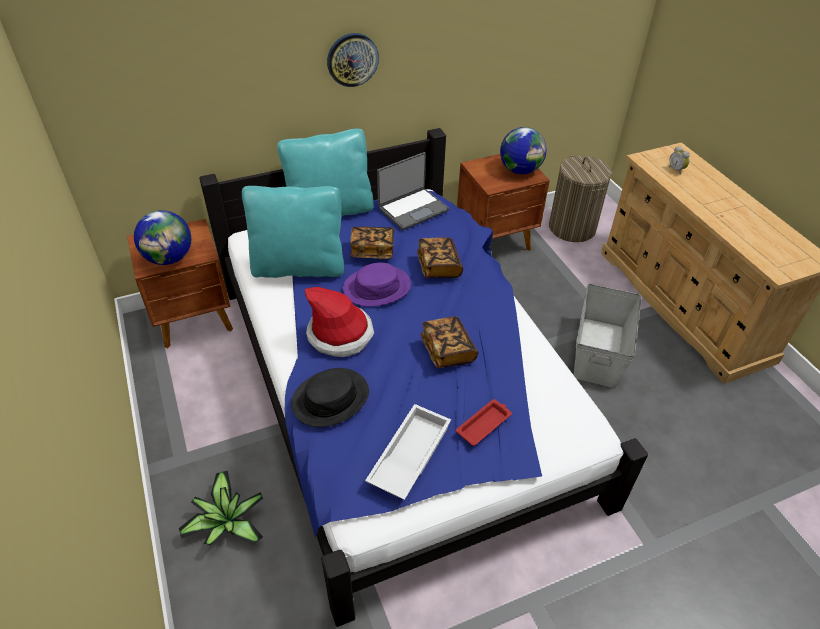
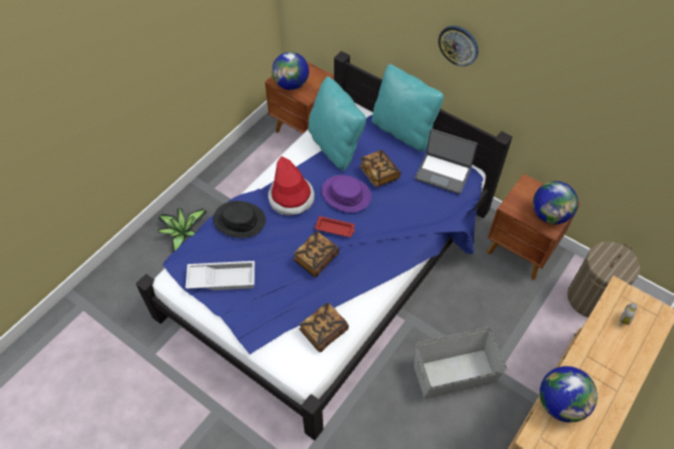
camera: 60 degrees right, 10 degrees up
(438, 266) = (392, 217): book -> book (324, 331)
(484, 424) = (268, 306): red tray -> red tray (335, 228)
(746, 240) = (560, 403): none -> globe

